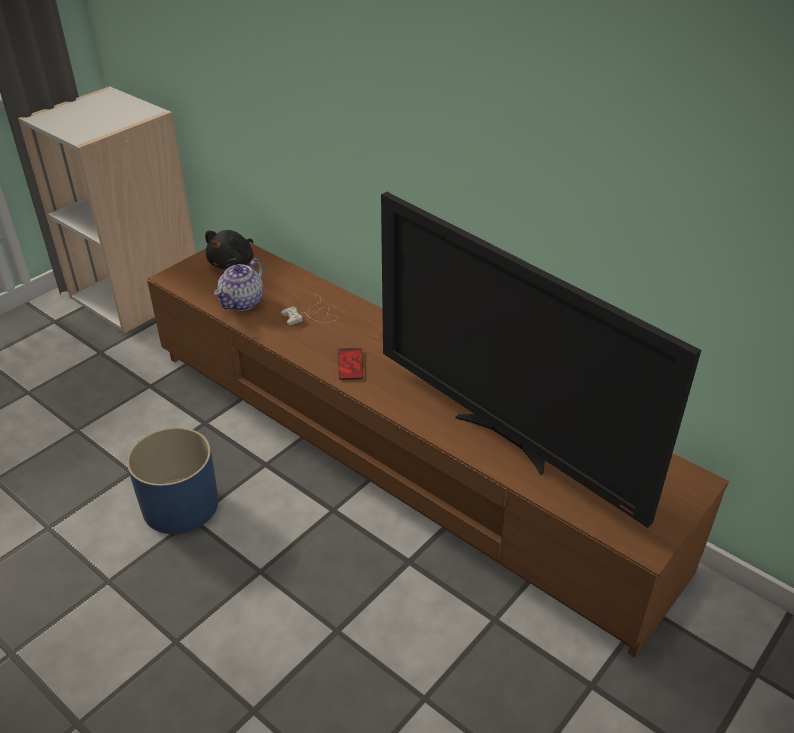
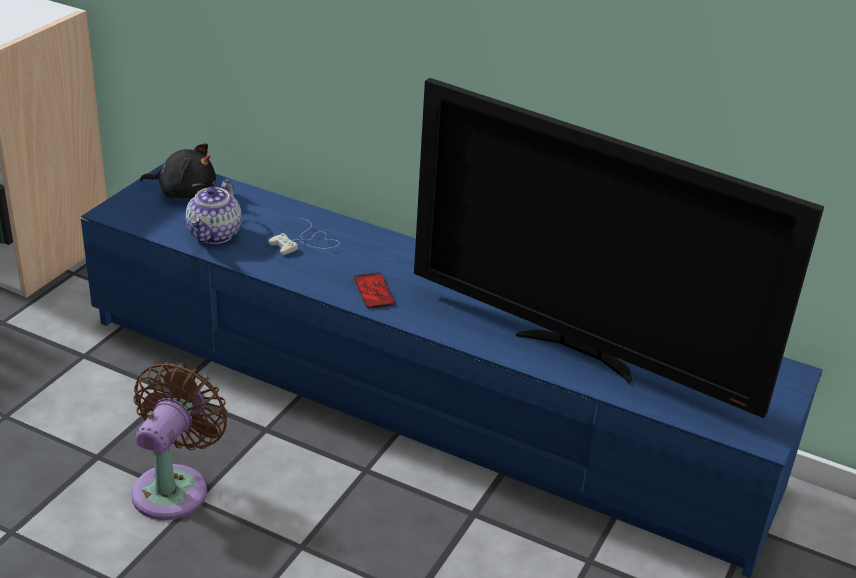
camera: 15 degrees left, 5 degrees down
(180, 505) = (174, 487): blue planter -> brown fan
(233, 263) = (184, 192): black plush toy -> black plush toy turned 90 degrees counterclockwise
(398, 453) = (421, 400): brown tv stand -> blue tv stand

